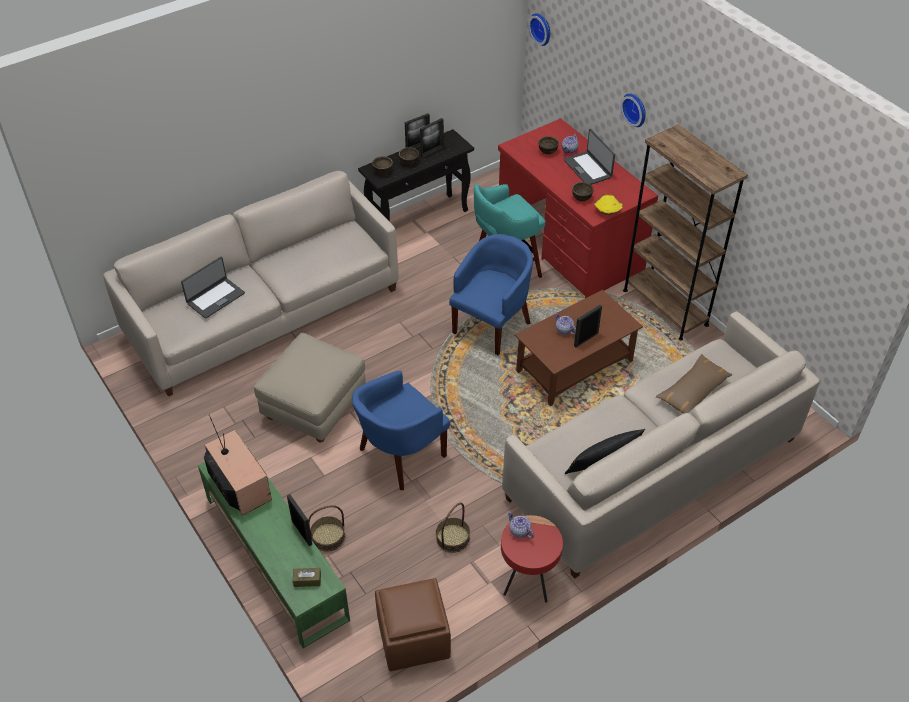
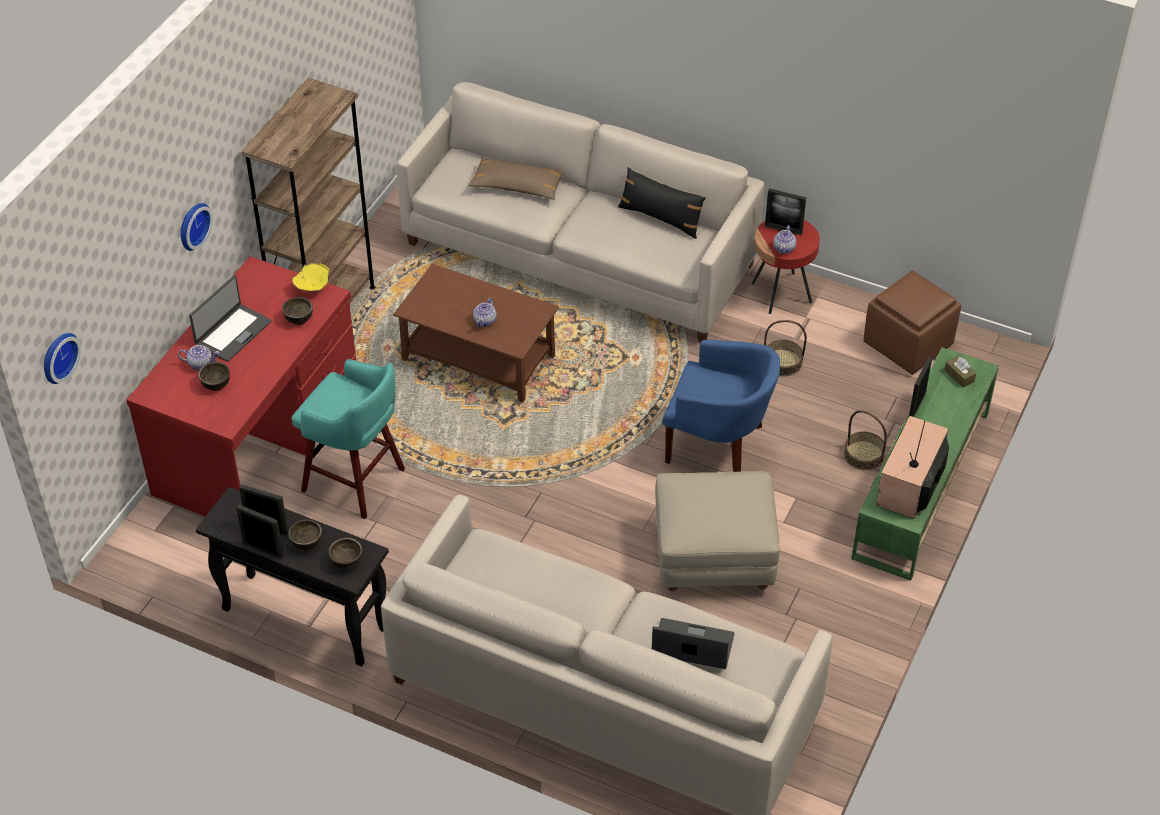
camera: 120 degrees left, 0 degrees up
(492, 325) = (462, 454): blue armchair -> none
(586, 339) = (487, 299): picture frame -> picture frame (783, 229)

